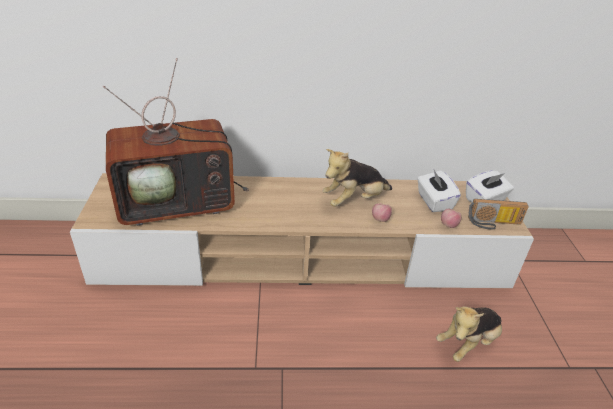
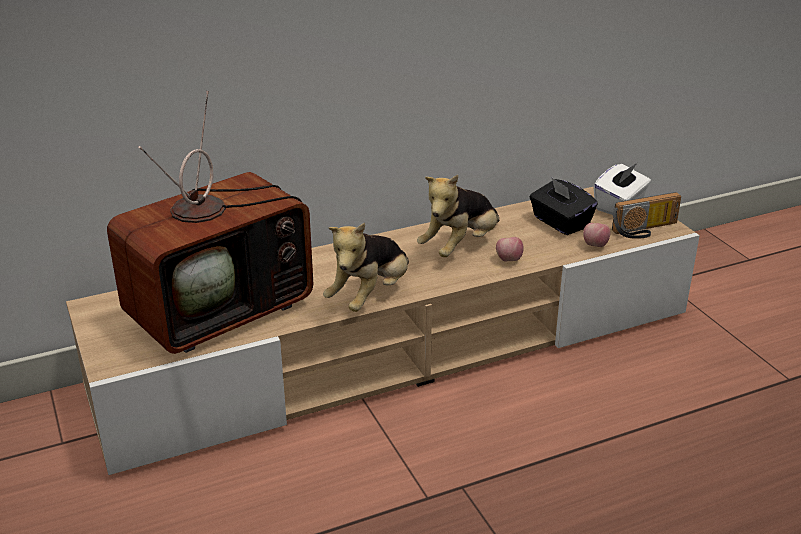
camera: 20 degrees left, 5 degrees down
(434, 202) = (560, 223): white tissue box -> black tissue box
(468, 343) = (667, 389): plush toy -> plush toy (370, 296)

